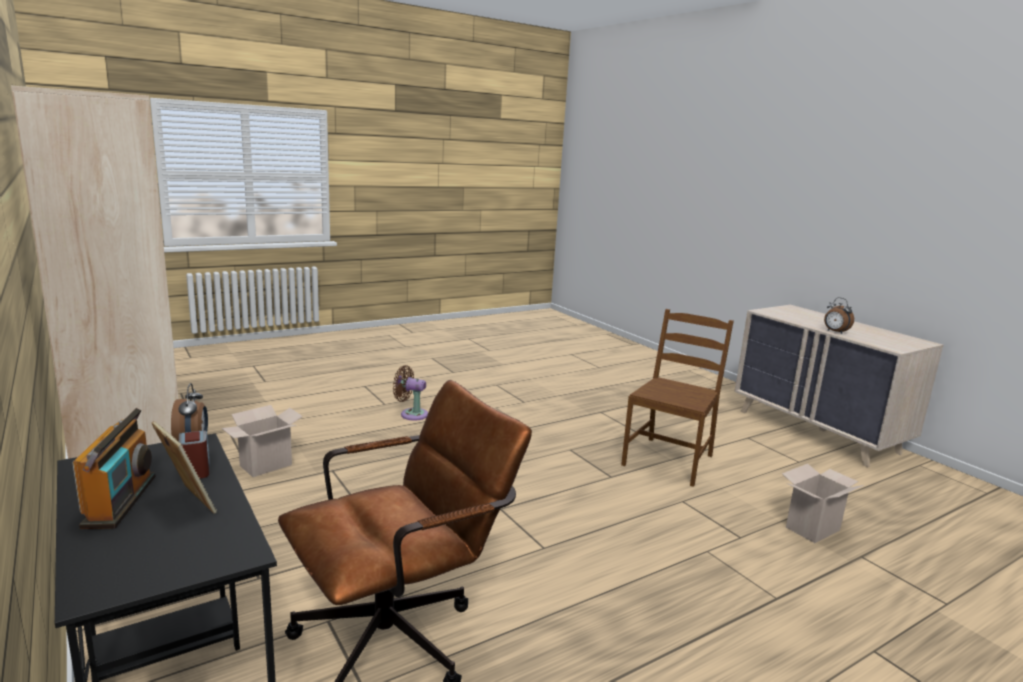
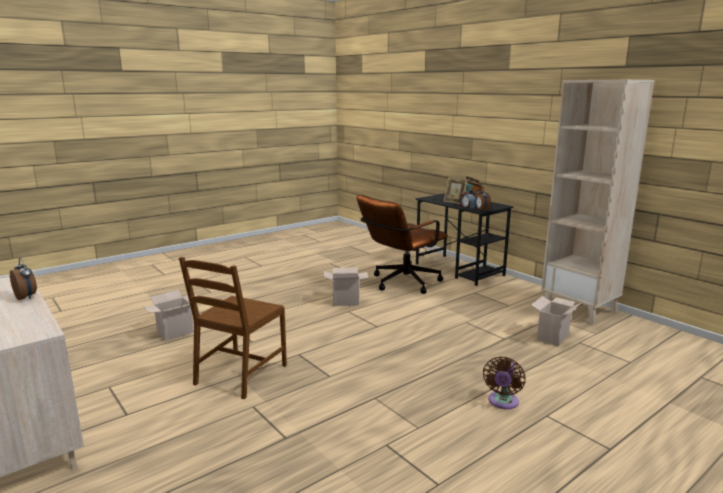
camera: 175 degrees right, 0 degrees up
(411, 414) = (502, 402): brown fan -> brown fan turned 105 degrees clockwise
(546, 577) = (346, 301): none -> cardboard box

